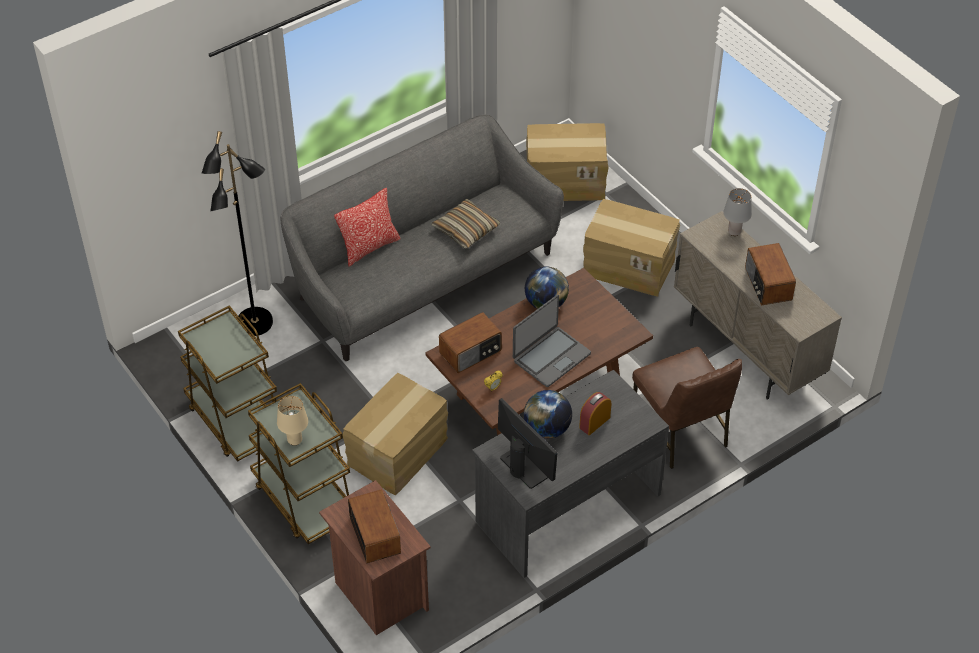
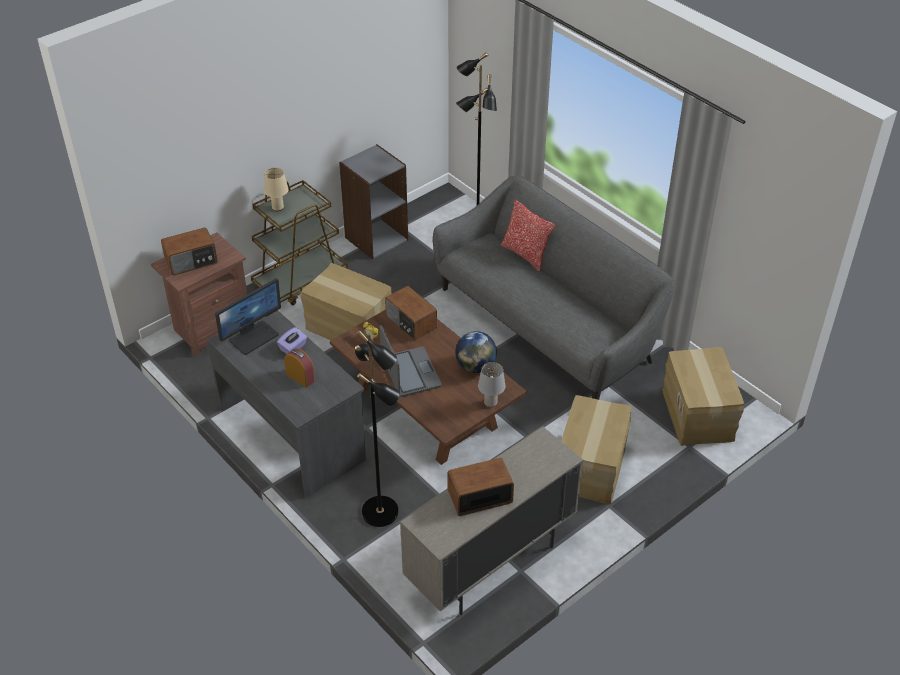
camera: 85 degrees right, 5 degrees down
(236, 420) = (376, 238): brown cart -> grey bookcase
(466, 230) = (558, 309): pillow -> none
(547, 429) = (293, 348): globe -> purple tissue box
(551, 357) = (410, 373): laptop -> laptop turned 150 degrees counterclockwise
(680, 431) = (381, 511): brown chair -> black floor lamp
(734, 231) = (553, 469): grey table lamp -> grey table lamp (491, 403)

